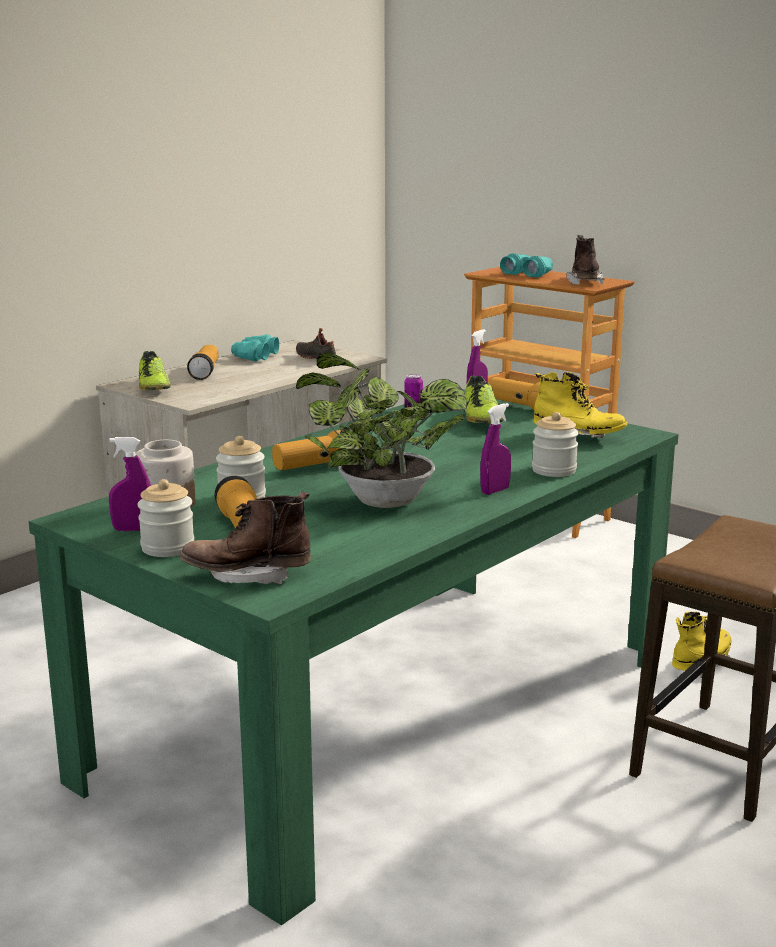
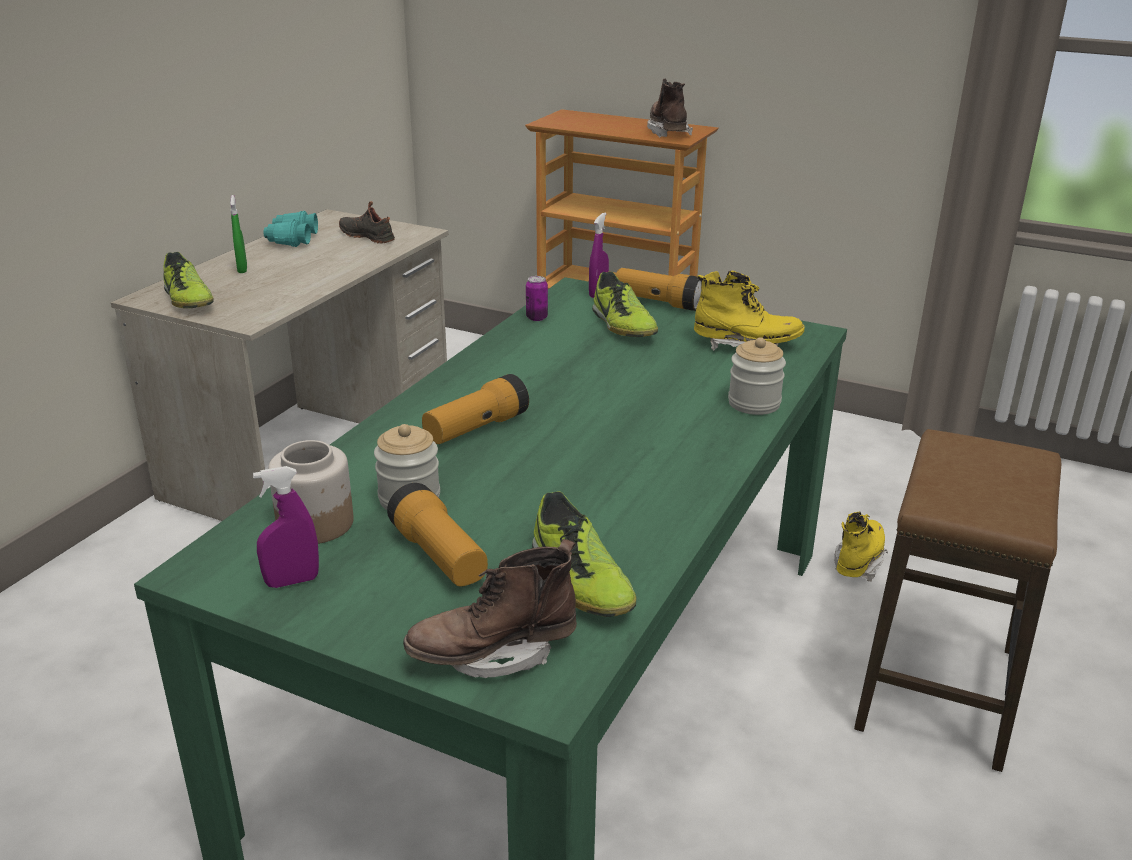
camera: 15 degrees left, 10 degrees up
(168, 548) = (358, 612): jar -> none
(205, 372) = (242, 269): flashlight -> green spray bottle
(336, 549) = (580, 581): none -> shoe
(379, 500) = (584, 481): potted plant -> none
(495, 491) = (709, 447): purple spray bottle -> none
(527, 274) = (597, 122): turquoise binoculars -> none

